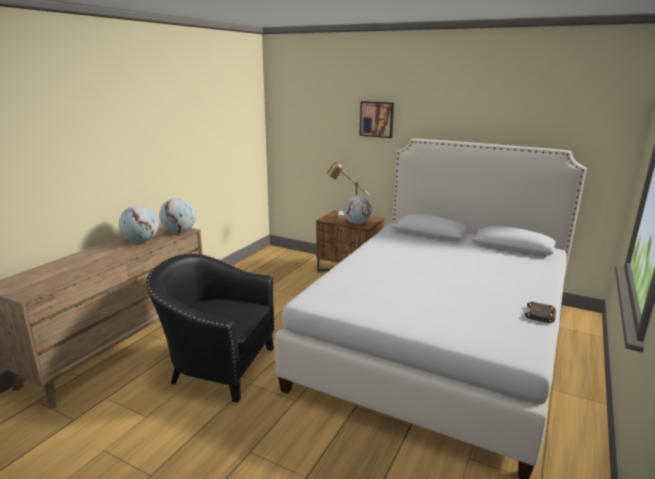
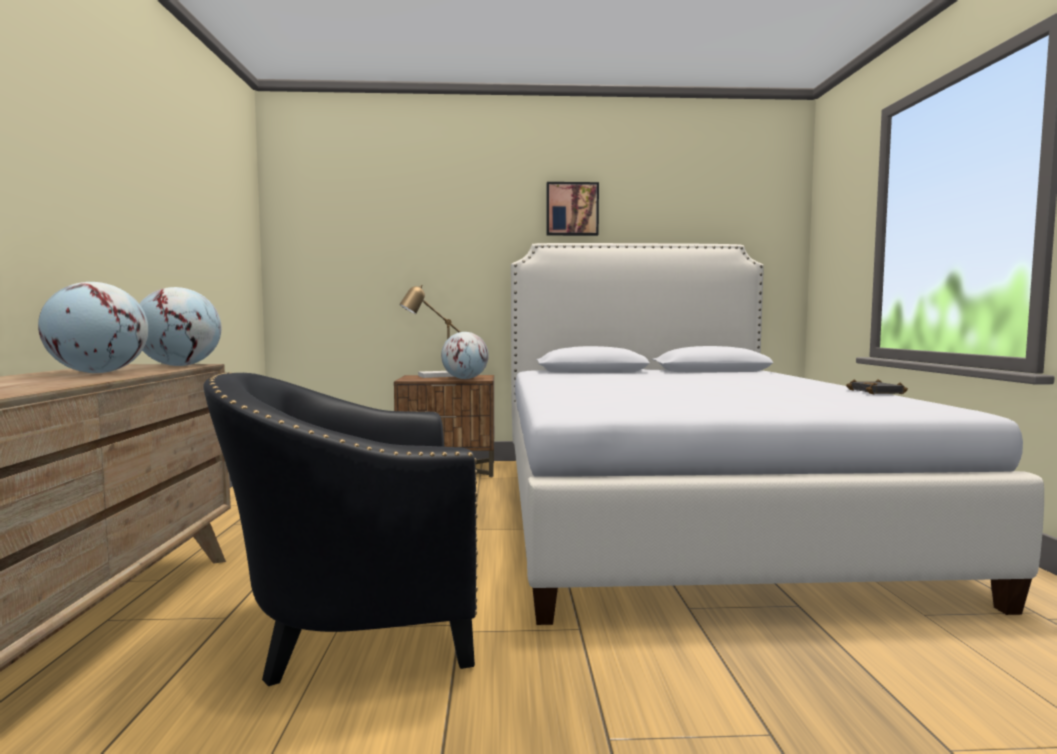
camera: 30 degrees left, 15 degrees down
(377, 119) = (471, 222): picture -> picture (572, 209)

